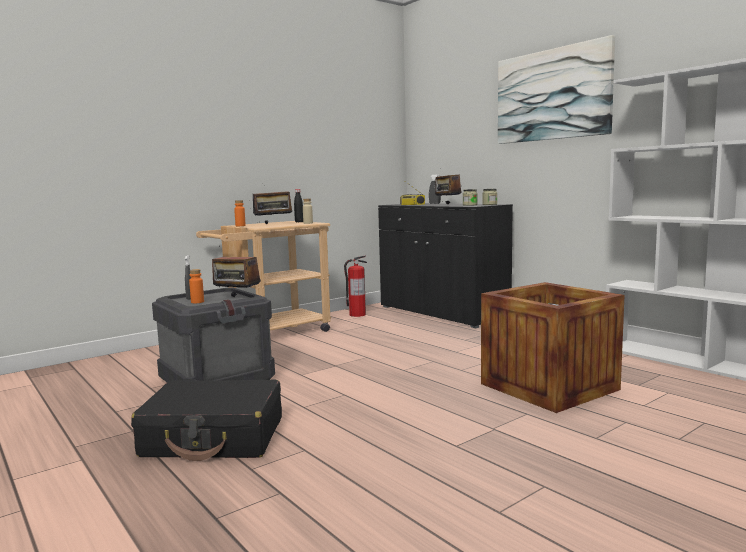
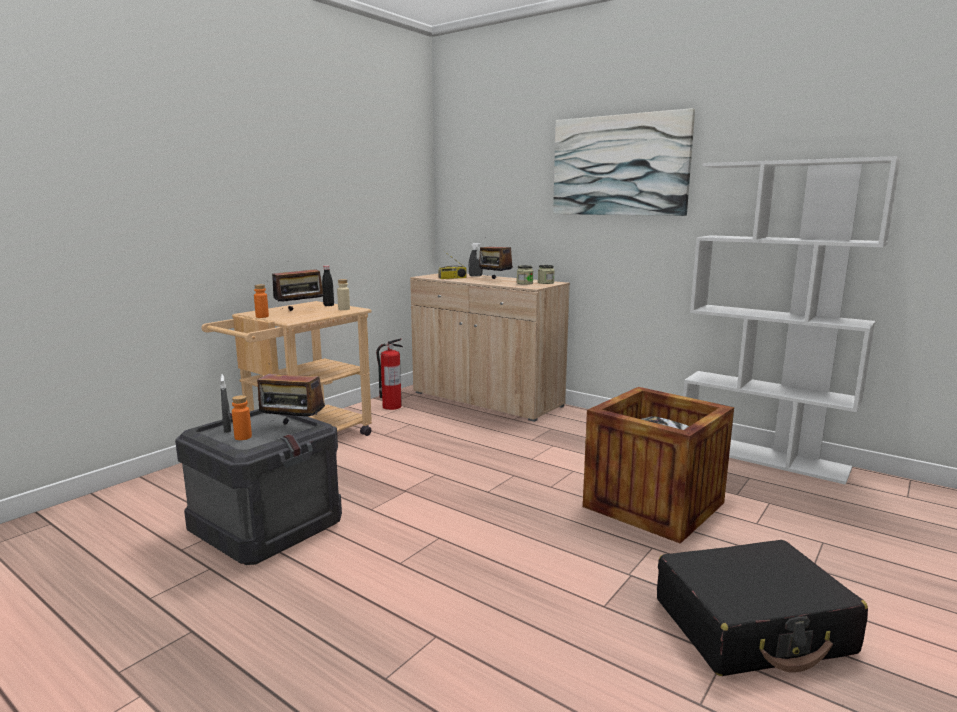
camera: 15 degrees left, 5 degrees up
(214, 437) = (311, 629): black suitcase -> black suitcase (752, 626)
(442, 312) = (486, 399): black cabinet -> beige cabinet

